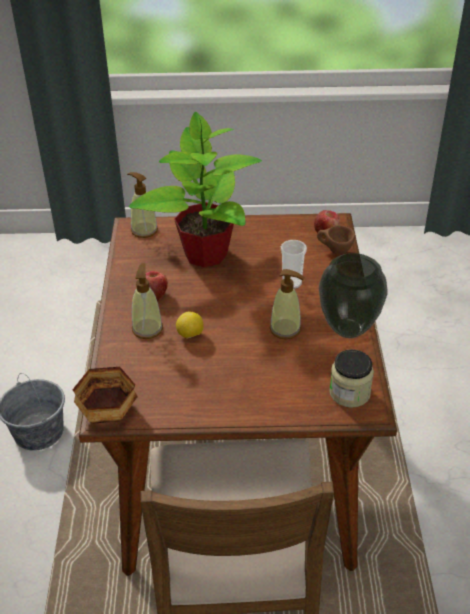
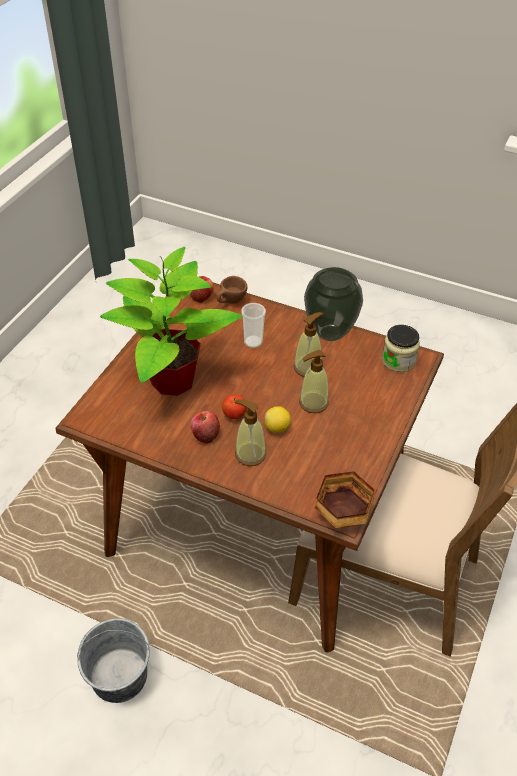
camera: 65 degrees left, 5 degrees up
(144, 230) = (100, 411): soap dispenser -> soap dispenser (313, 403)
(188, 303) = (234, 415): none -> apple

